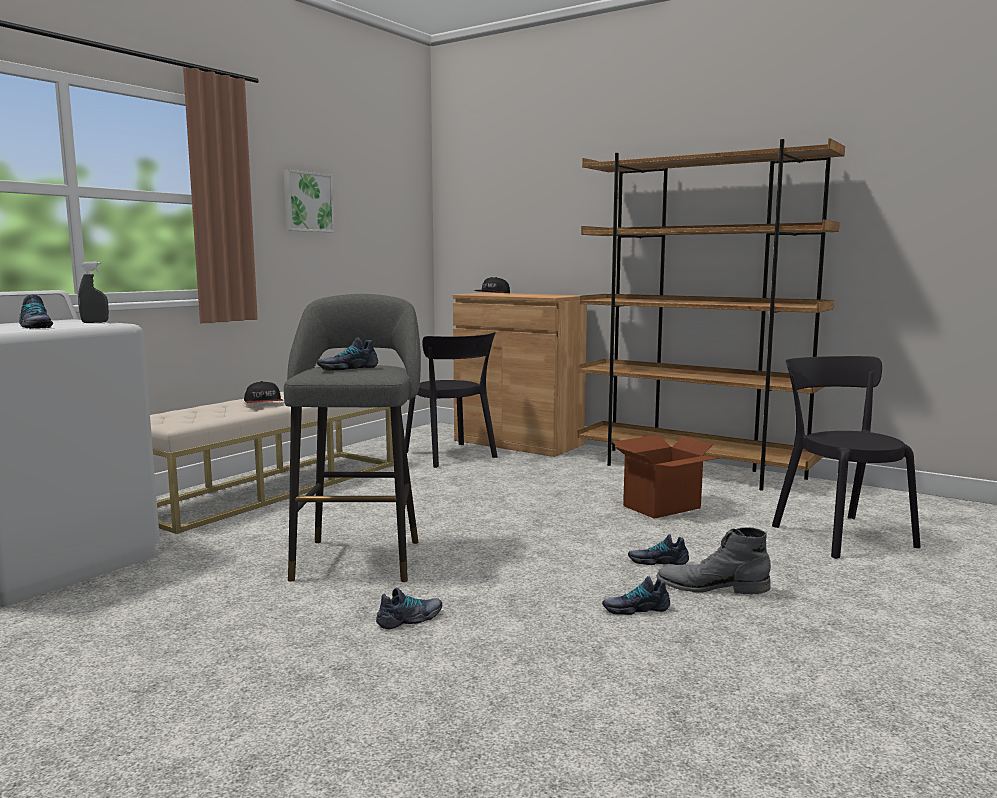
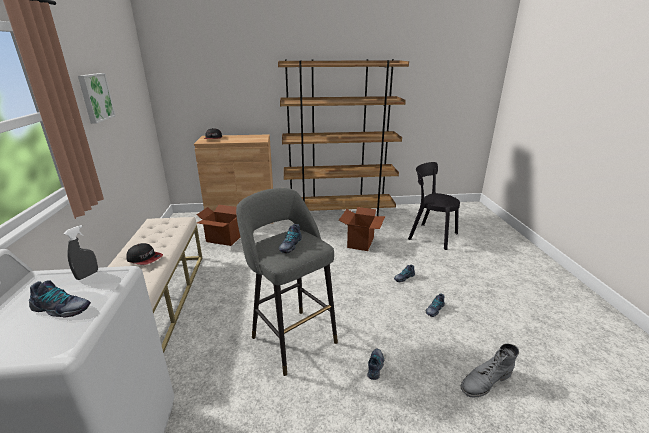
camera: 40 degrees left, 15 degrees up
(451, 456) = (223, 239): black chair -> cardboard box
(712, 587) = (437, 283): grey boot -> grey boot (485, 381)

